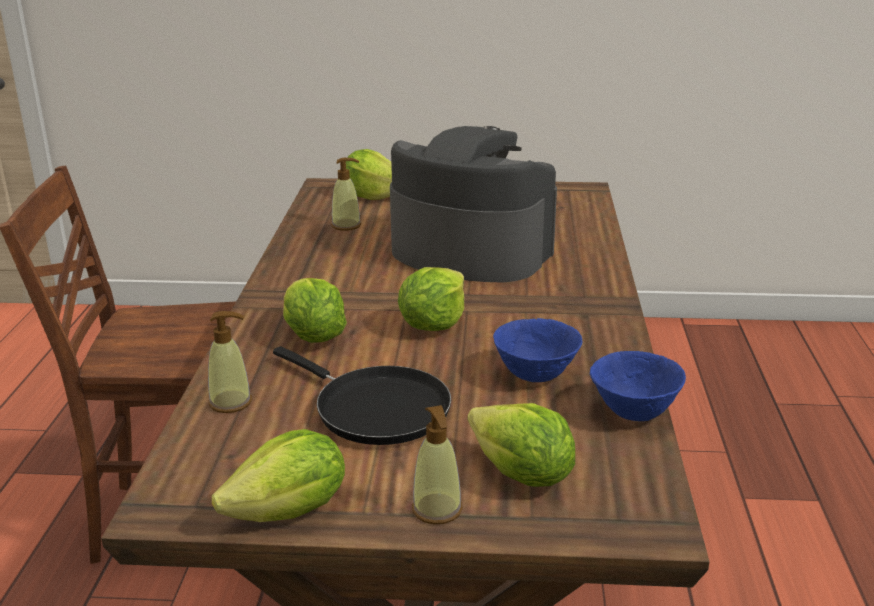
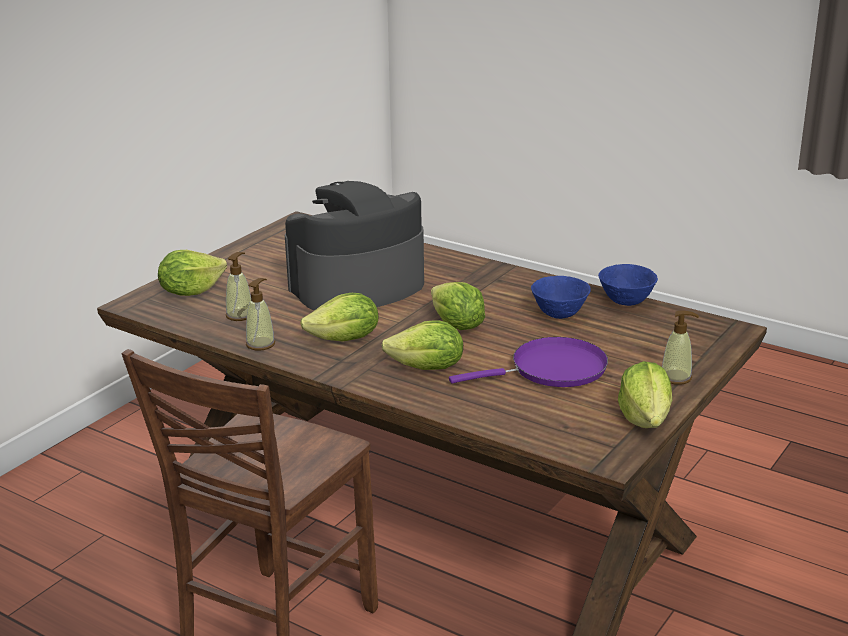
camera: 60 degrees left, 0 degrees up
(231, 402) = (495, 414): soap dispenser -> soap dispenser (260, 344)
(375, 409) = (552, 370): black frying pan -> purple frying pan
(521, 475) = (661, 347): lettuce -> lettuce (345, 340)

